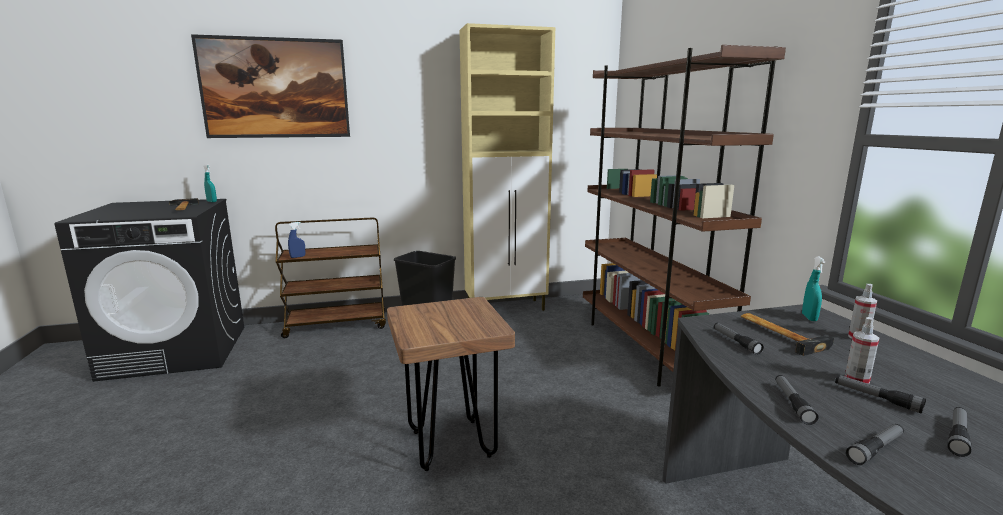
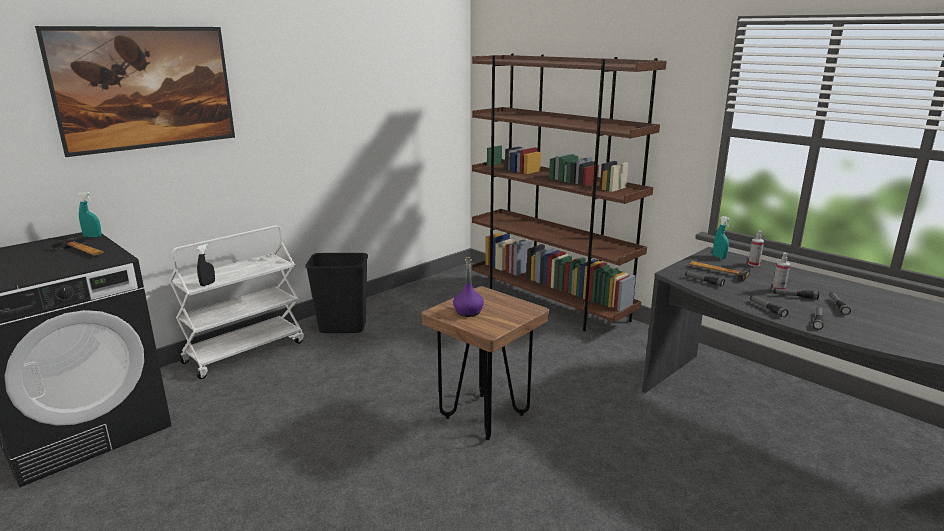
camera: 30 degrees left, 5 degrees up
(297, 257) = (208, 284): blue spray bottle -> black spray bottle
(337, 325) = (245, 351): brown cart -> white cart
(428, 317) = (468, 312): none -> purple bottle
(507, 308) = (400, 295): beige cabinet -> none

